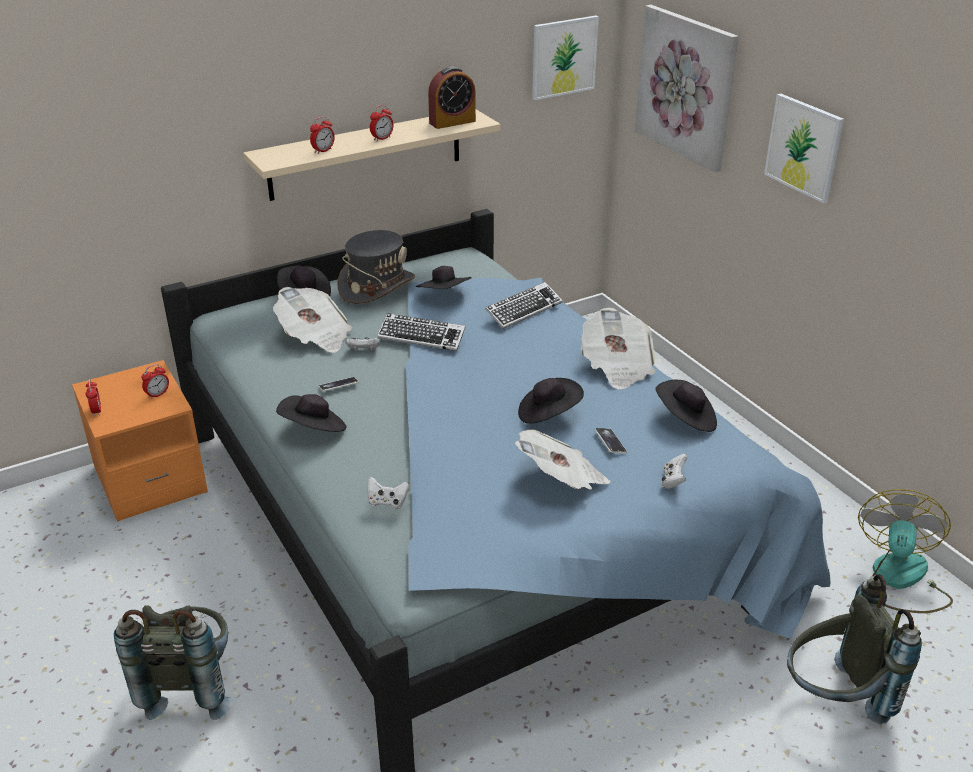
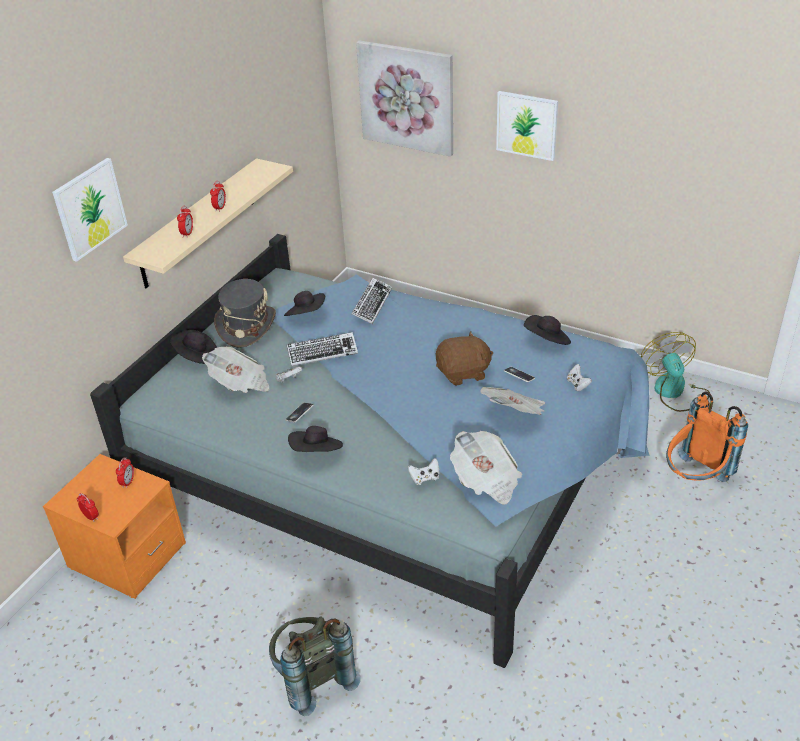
camera: 30 degrees left, 5 degrees up
(452, 122) = (255, 176): alarm clock -> none
(548, 414) = (463, 373): black hat -> brown plush toy
(564, 57) = (300, 96): picture -> picture (90, 209)
(617, 367) = (473, 322): newspaper -> newspaper (486, 480)
(834, 699) = (695, 480): grey backpack -> orange backpack

